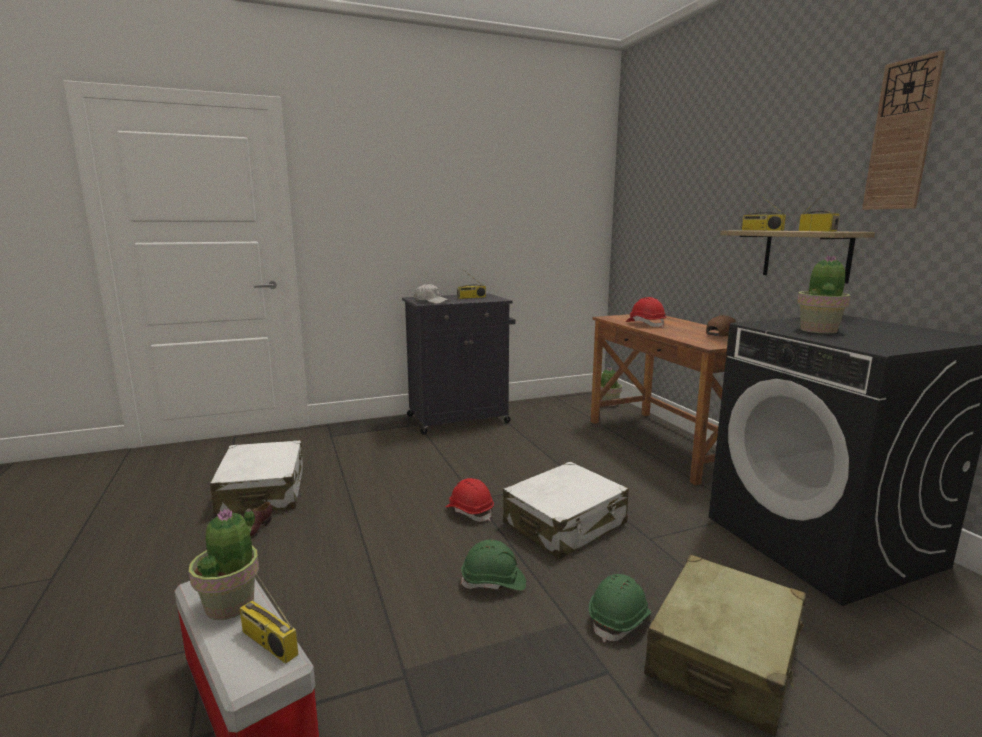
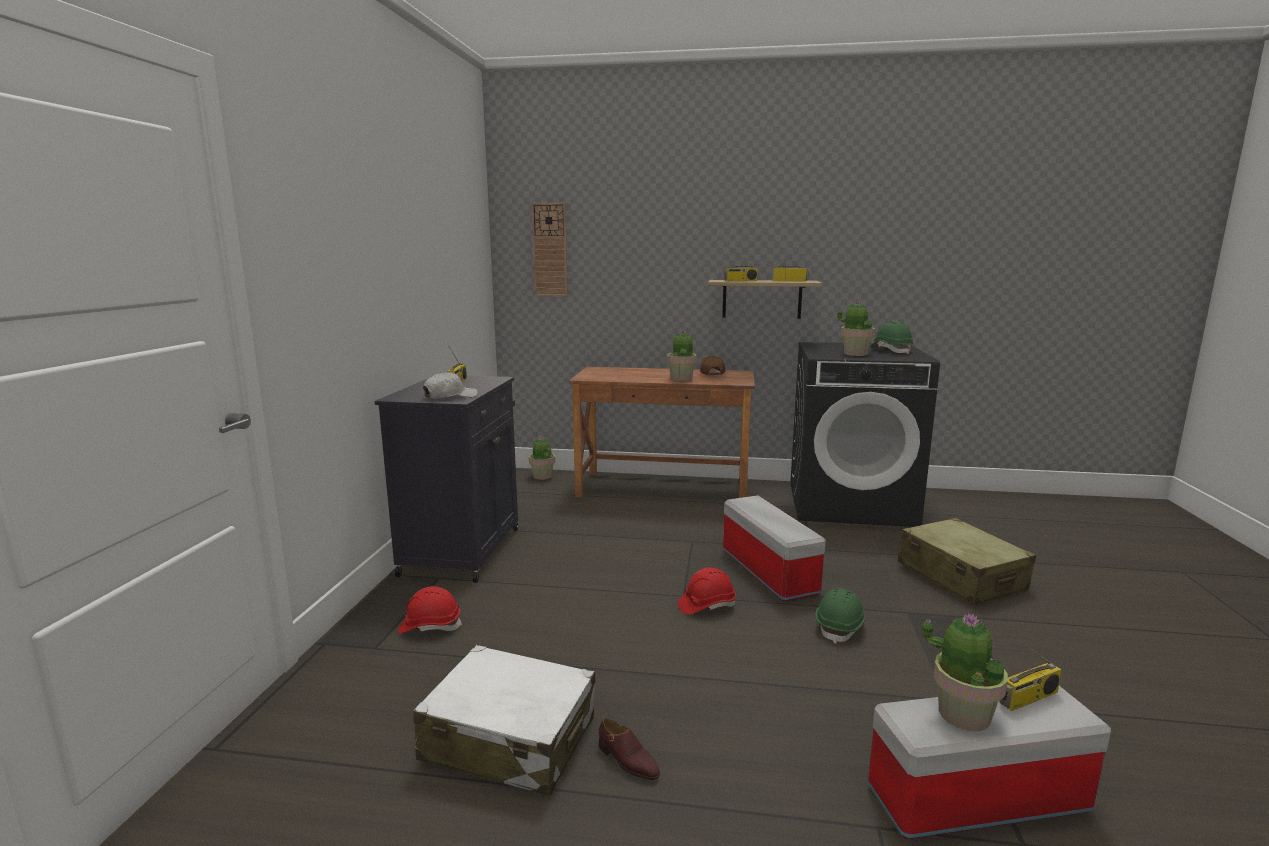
camera: 60 degrees left, 0 degrees up
(565, 524) = (767, 571): white suitcase -> storage box
(620, 620) = (912, 594): green hard hat -> green hard hat (891, 351)
(645, 324) = (637, 377): red hard hat -> red hard hat (430, 626)
(674, 332) = (681, 378): none -> potted plant
(902, 136) = (829, 214): wall clock -> wall clock (550, 250)

